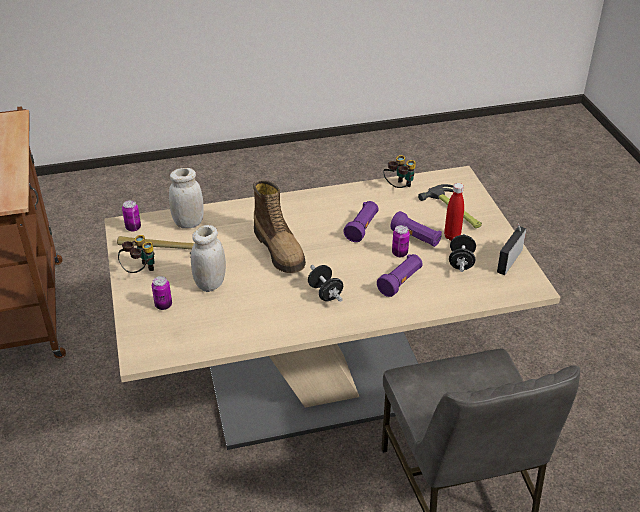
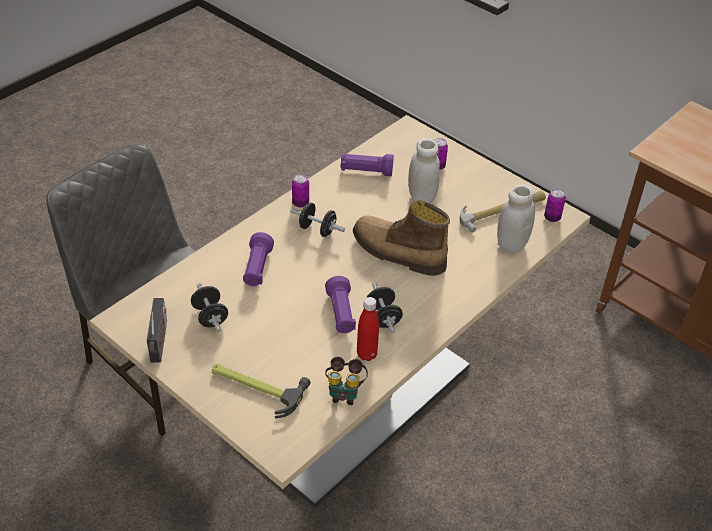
camera: 145 degrees right, 5 degrees up
(139, 270) = (492, 184): binoculars -> none
(334, 215) = (383, 317): none -> black dumbbell
(399, 253) = (280, 300): can -> can (300, 203)
(416, 238) = (275, 326): purple flashlight -> purple flashlight (366, 171)
(452, 236) = (237, 346): red bottle -> red bottle (366, 354)

